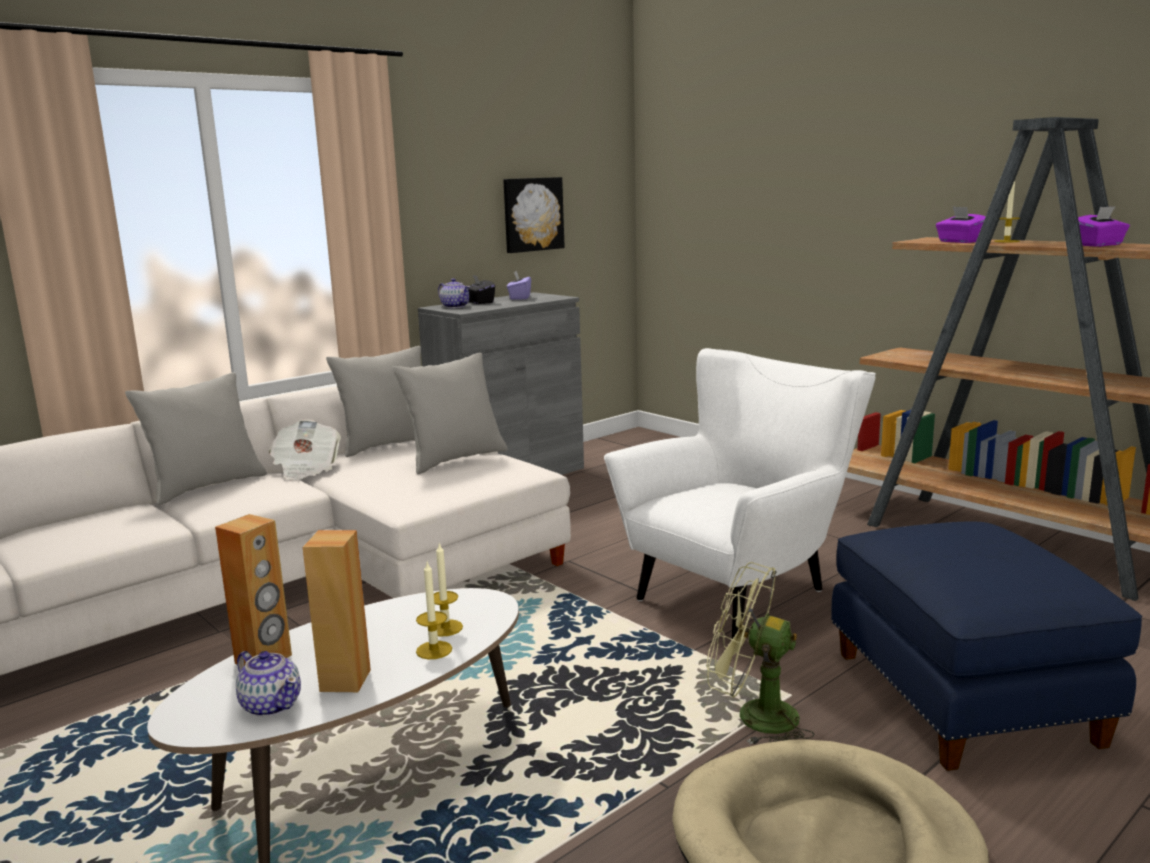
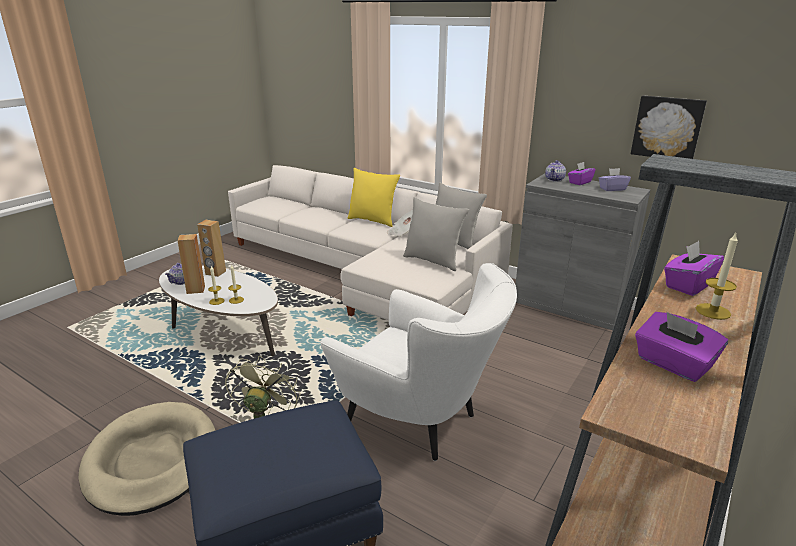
camera: 75 degrees right, 10 degrees up
(206, 486) = (373, 220): grey pillow -> yellow pillow
(479, 302) = (579, 182): black tissue box -> purple tissue box

